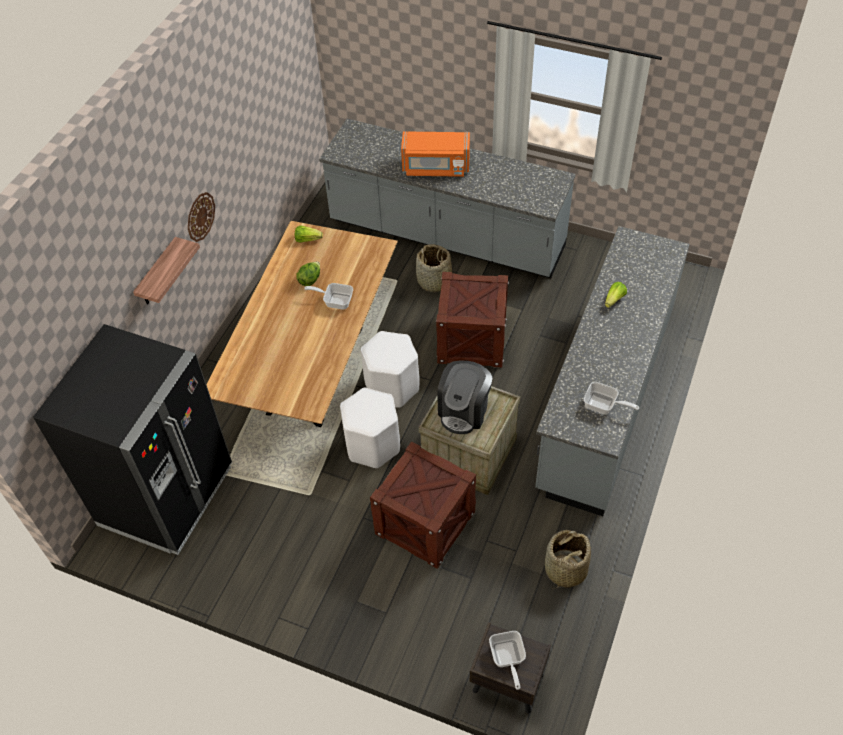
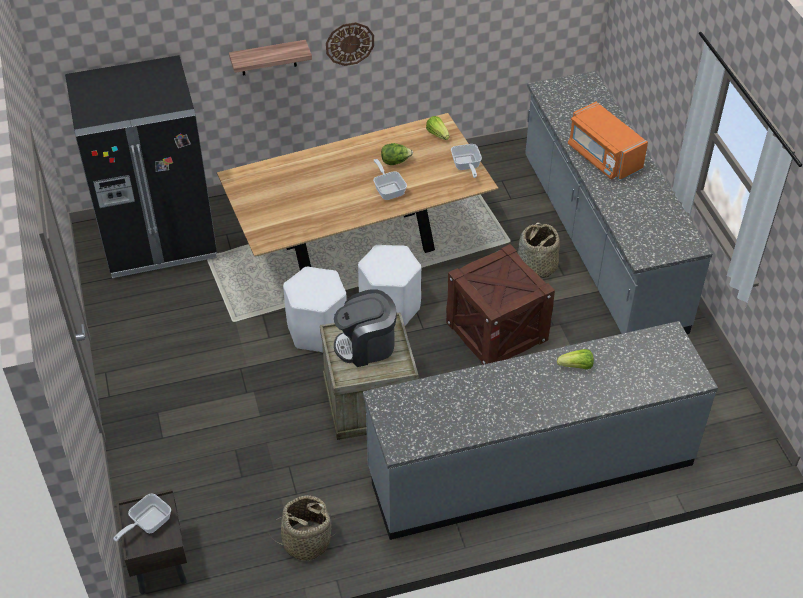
camera: 50 degrees right, 5 degrees down
(425, 523) = (270, 413): crate -> none
(604, 406) = (437, 425): frying pan -> frying pan (466, 166)

